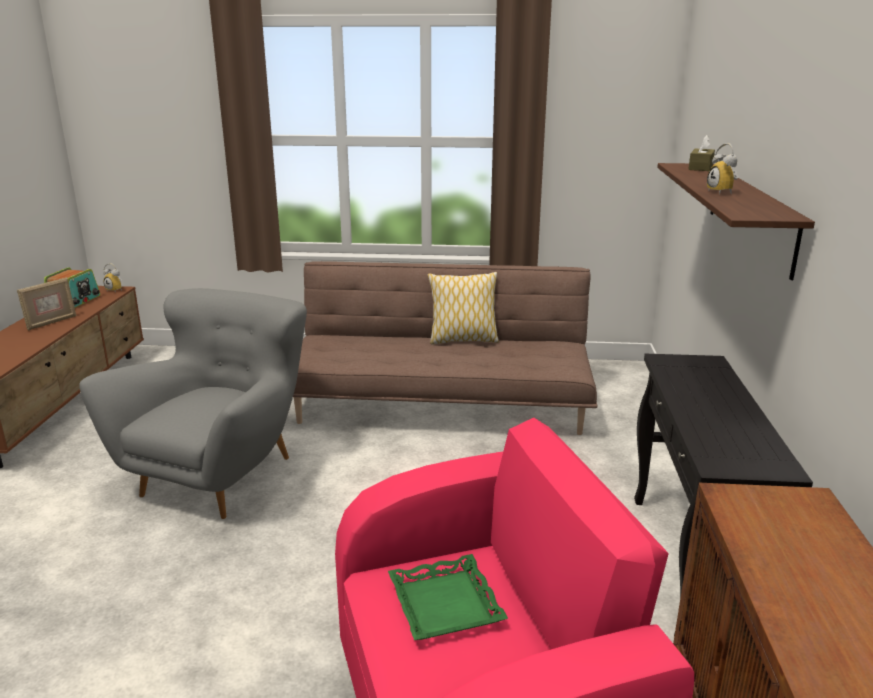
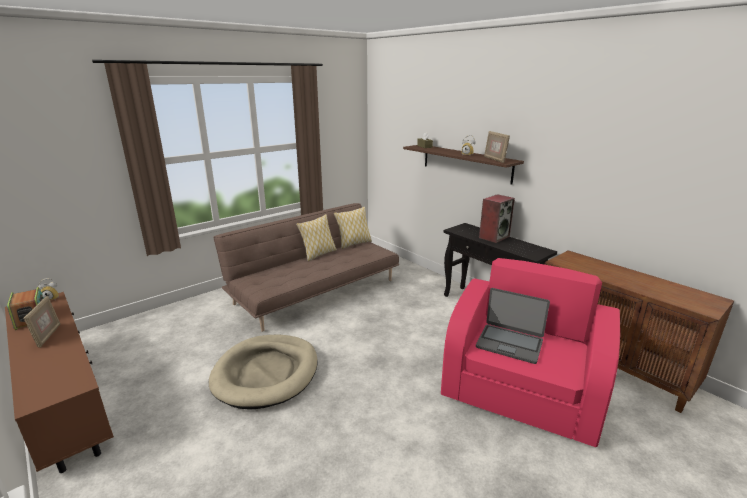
camera: 45 degrees left, 0 degrees up
(221, 474) = (266, 373): grey armchair -> beige dog bed
(446, 604) = (509, 343): green tray -> laptop
(545, 342) = (354, 244): none -> pillow
(721, 400) = (494, 237): none -> speaker
(746, 208) = (494, 159): none -> picture frame

